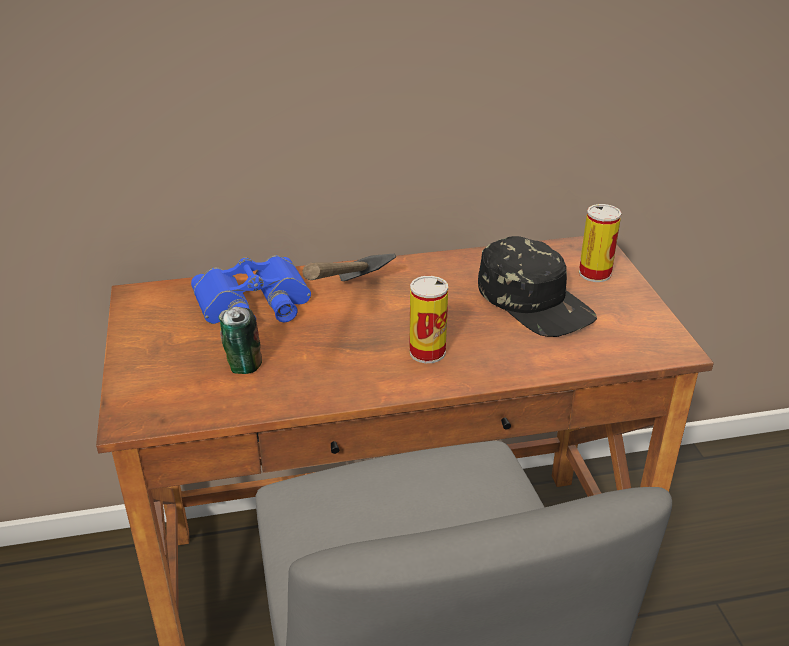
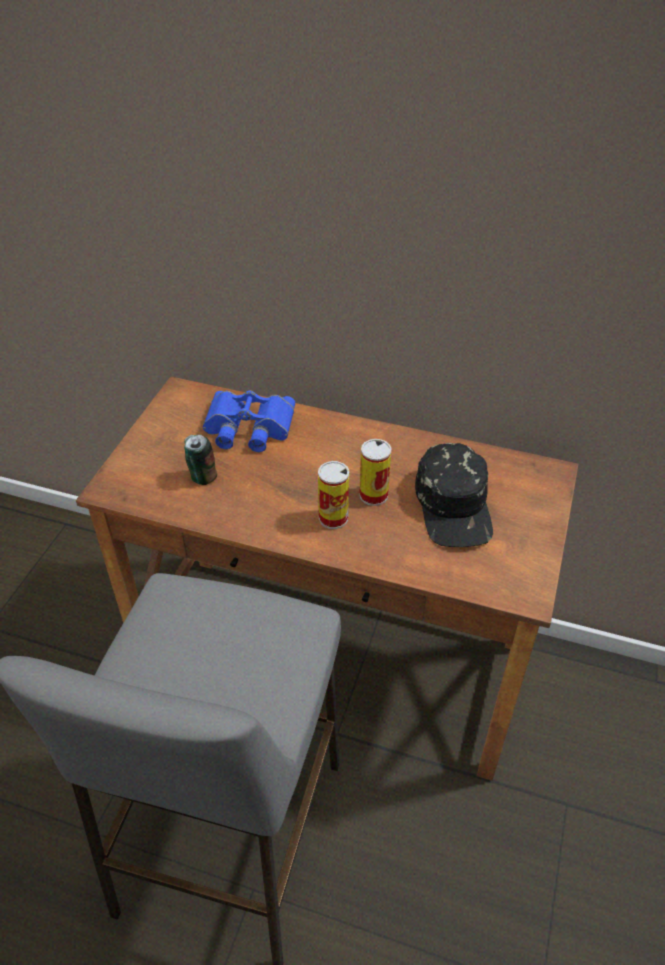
camera: 30 degrees right, 10 degrees up
(349, 318) = (303, 465): hammer -> none
(595, 273) = (528, 499): can -> can (373, 495)

